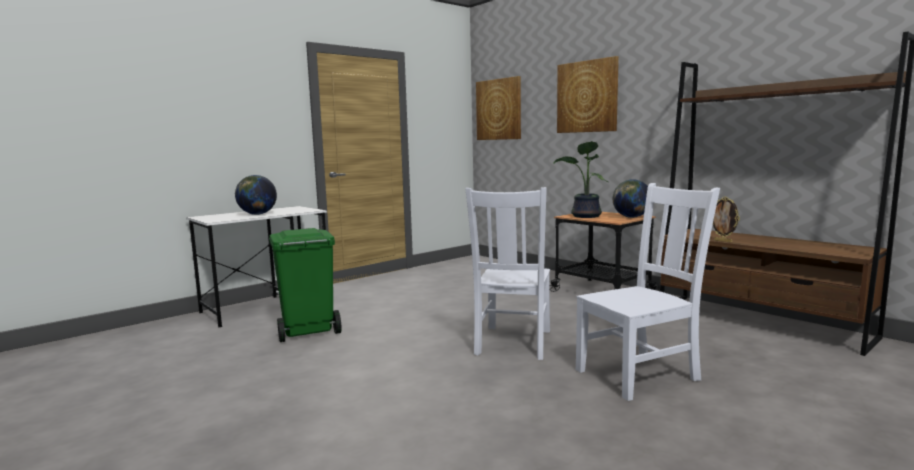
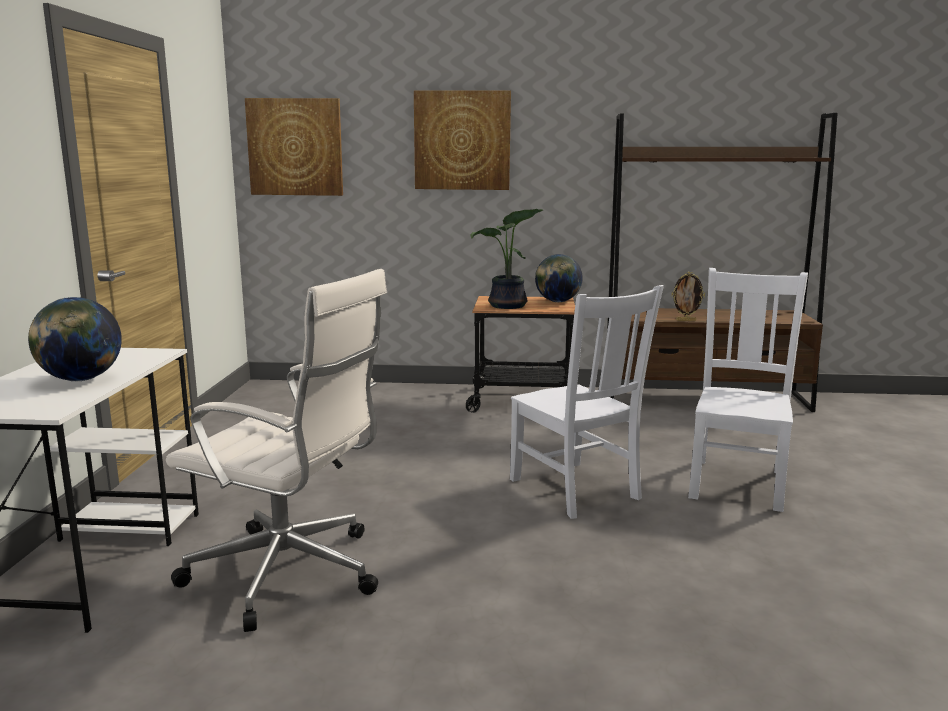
camera: 45 degrees left, 5 degrees up
(307, 332) = (290, 574): green trash can -> white office chair

